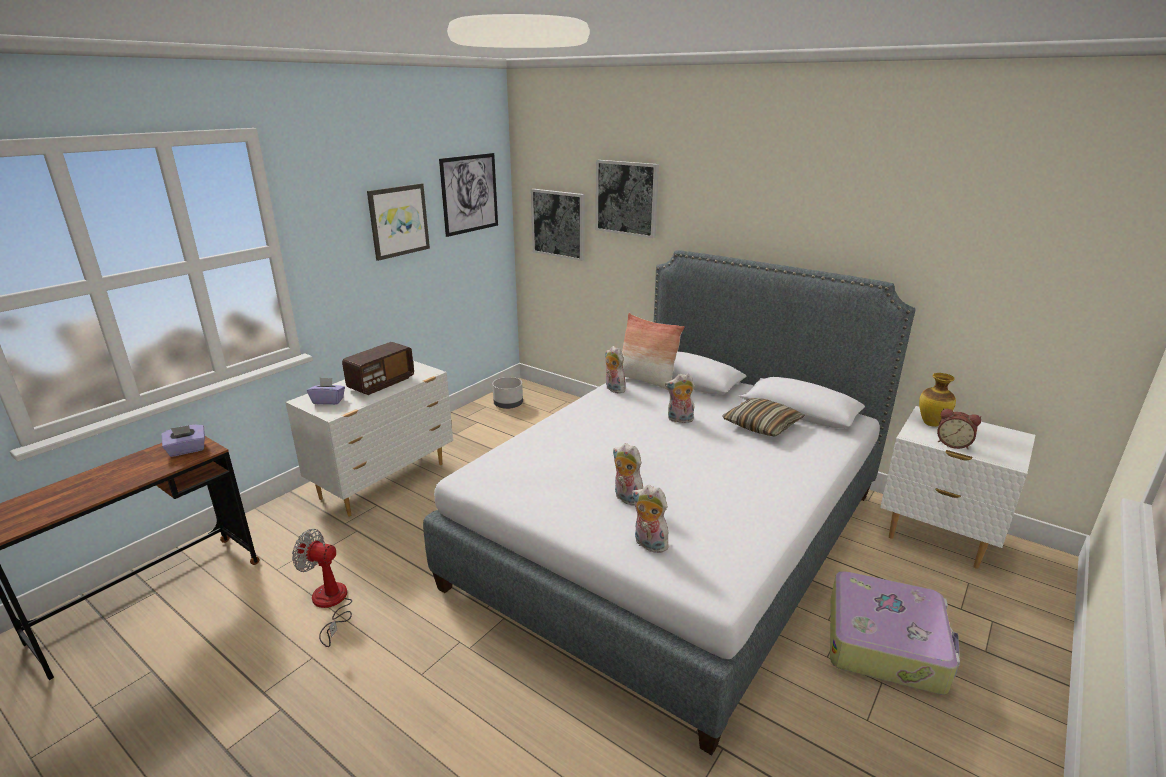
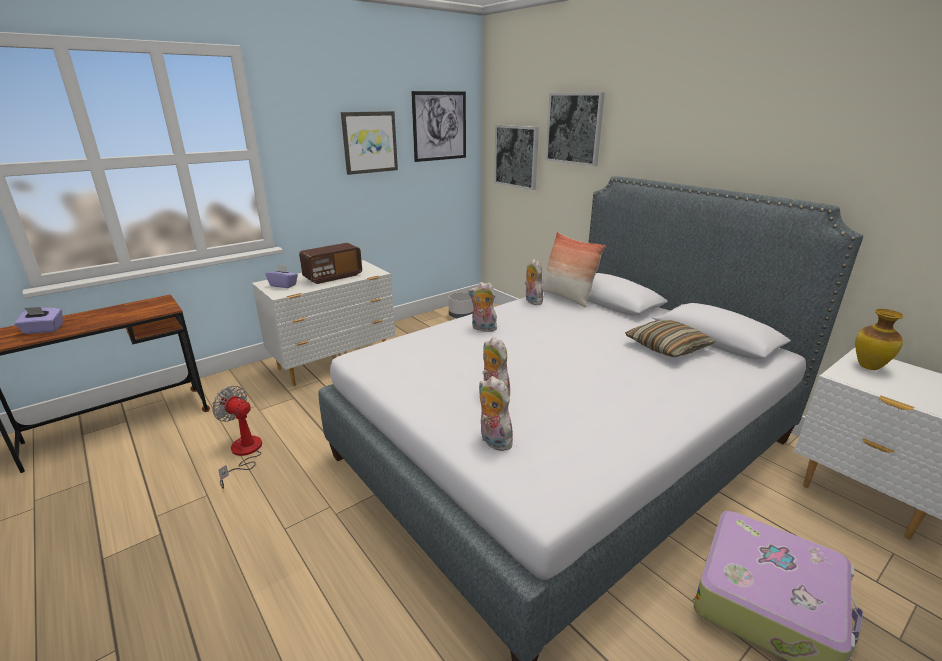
camera: 15 degrees right, 0 degrees up
(187, 450) = (153, 307): purple tissue box -> purple tissue box (43, 330)
(679, 420) = (583, 333): plush toy -> plush toy (482, 329)
(953, 443) = (891, 390): alarm clock -> none

